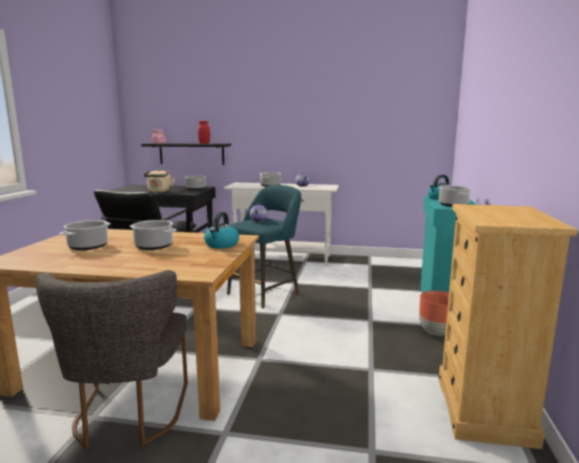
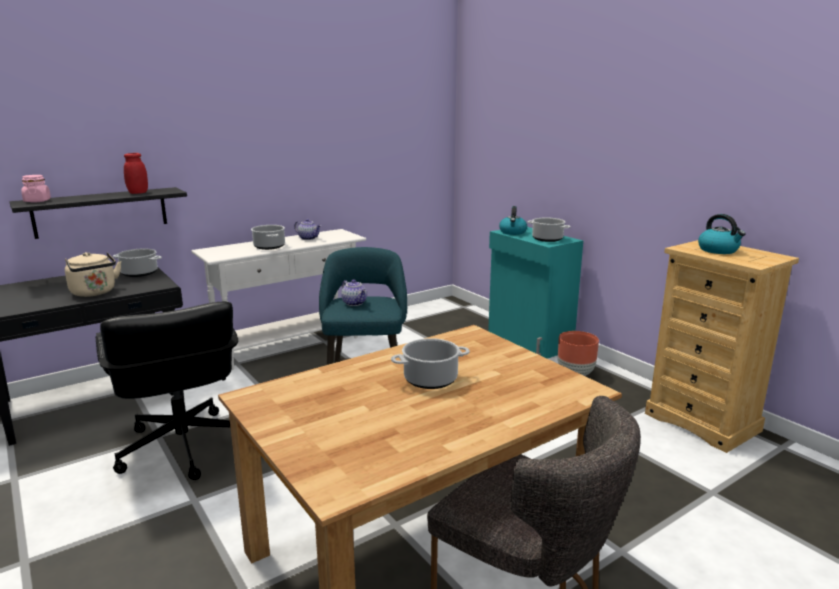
camera: 45 degrees left, 5 degrees up
(88, 246) = (359, 414): cooking pot -> none
(221, 245) = (486, 349): kettle -> kettle (718, 250)

